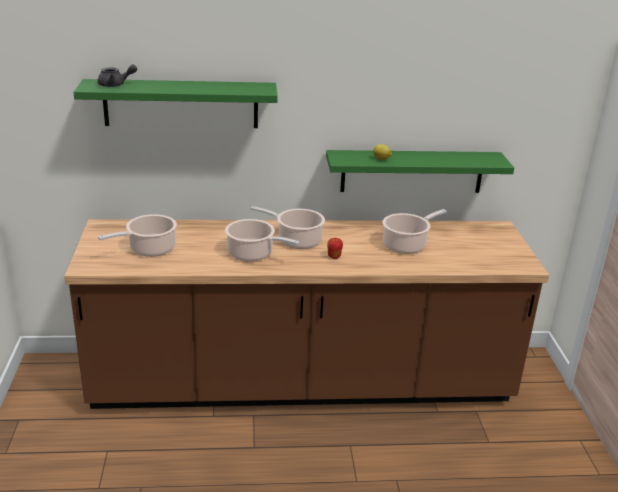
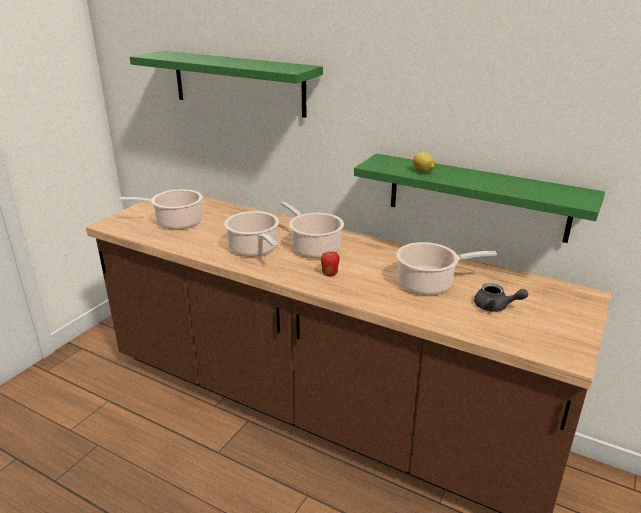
camera: 35 degrees right, 0 degrees up
(115, 85) = (173, 55): grey teapot -> grey teapot (495, 307)

